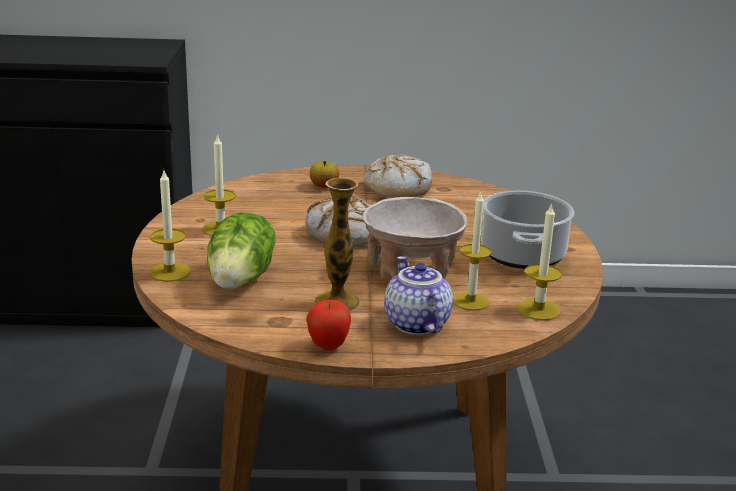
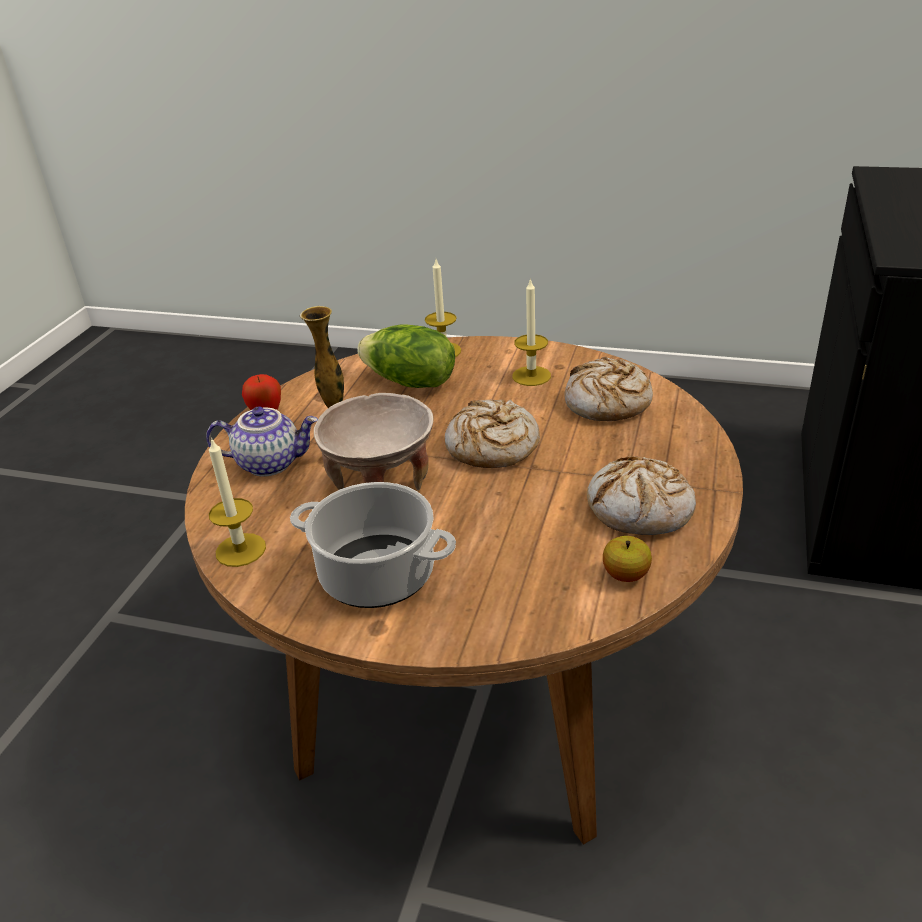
camera: 110 degrees right, 10 degrees up
(262, 200) = (607, 402): none -> bread
(324, 186) = (651, 448): apple -> apple (625, 575)
(471, 301) = (289, 505): candle -> none

